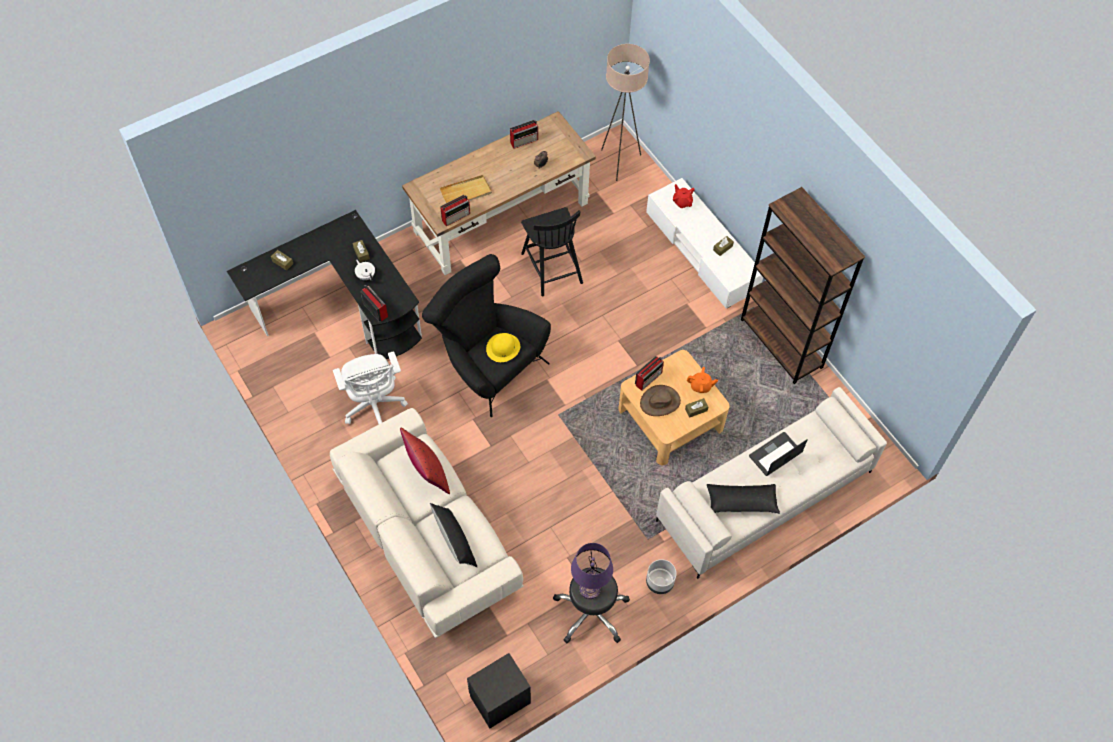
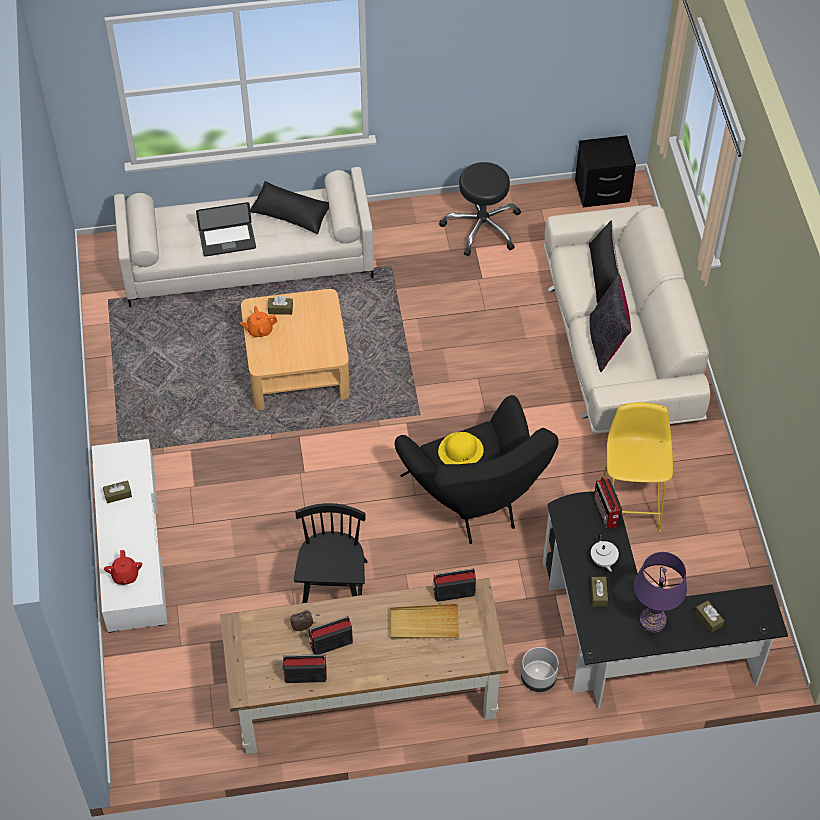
camera: 155 degrees left, 5 degrees down
(374, 406) = (631, 499): white office chair -> yellow stool
(427, 473) = (606, 342): red pillow -> black pillow
(590, 589) = (488, 179): purple table lamp -> purple table lamp (652, 621)
(619, 162) = (154, 719): beige floor lamp -> none
(649, 378) = (311, 358): radio -> radio (330, 643)
(660, 402) = (314, 330): brown hat -> none
(660, 582) = (401, 227): grey planter -> grey planter (538, 678)
(701, 386) = (259, 330): orange teapot -> orange teapot turned 45 degrees counterclockwise
(781, 344) = (118, 400): brown bookcase -> none

